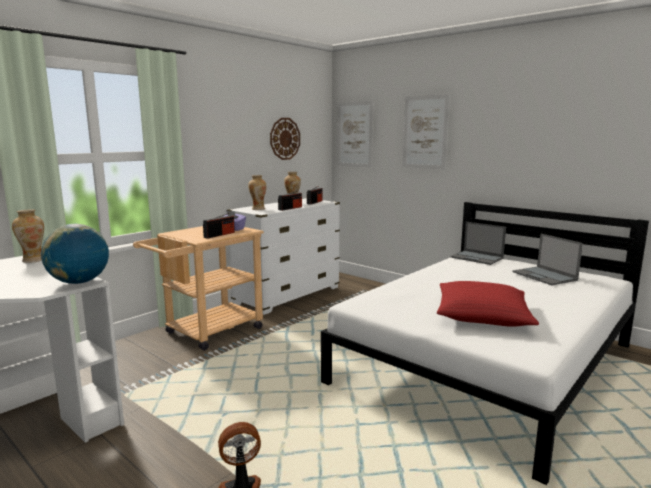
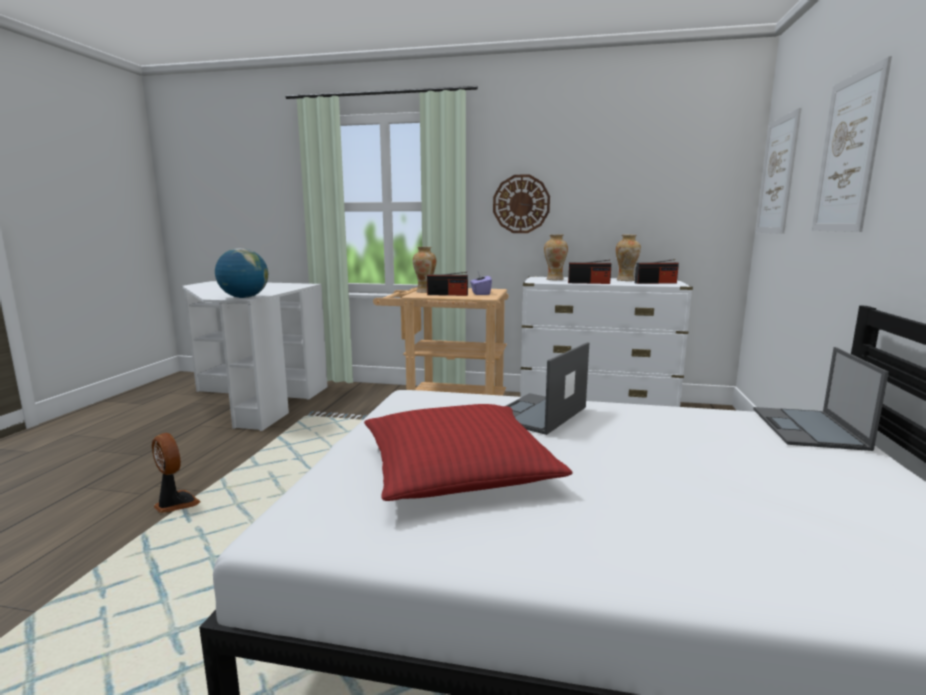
camera: 60 degrees right, 0 degrees up
(33, 260) = (295, 285): vase -> vase (425, 292)
(285, 138) = (644, 187): wall clock -> wall clock (521, 204)
(545, 276) = (819, 504): laptop -> laptop (537, 414)

